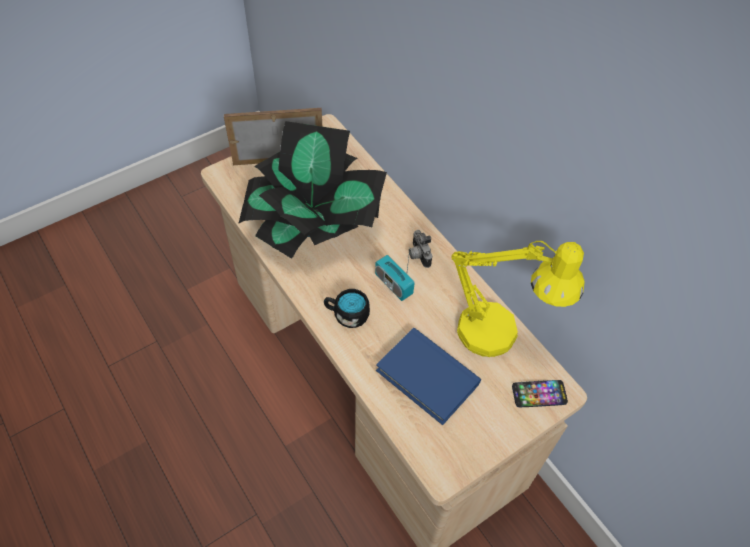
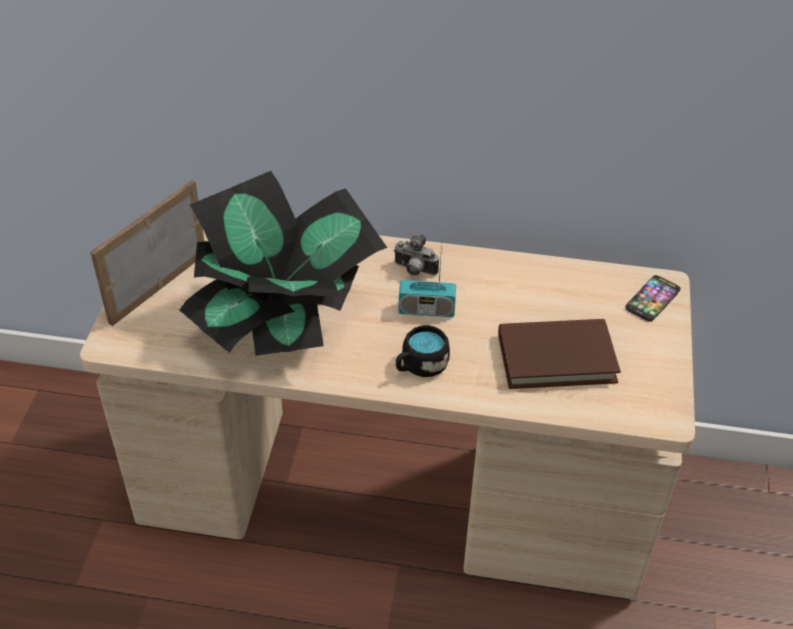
camera: 45 degrees left, 10 degrees down
(427, 377) = (556, 358): blue book -> brown book
(499, 335) = (566, 280): yellow table lamp -> none

